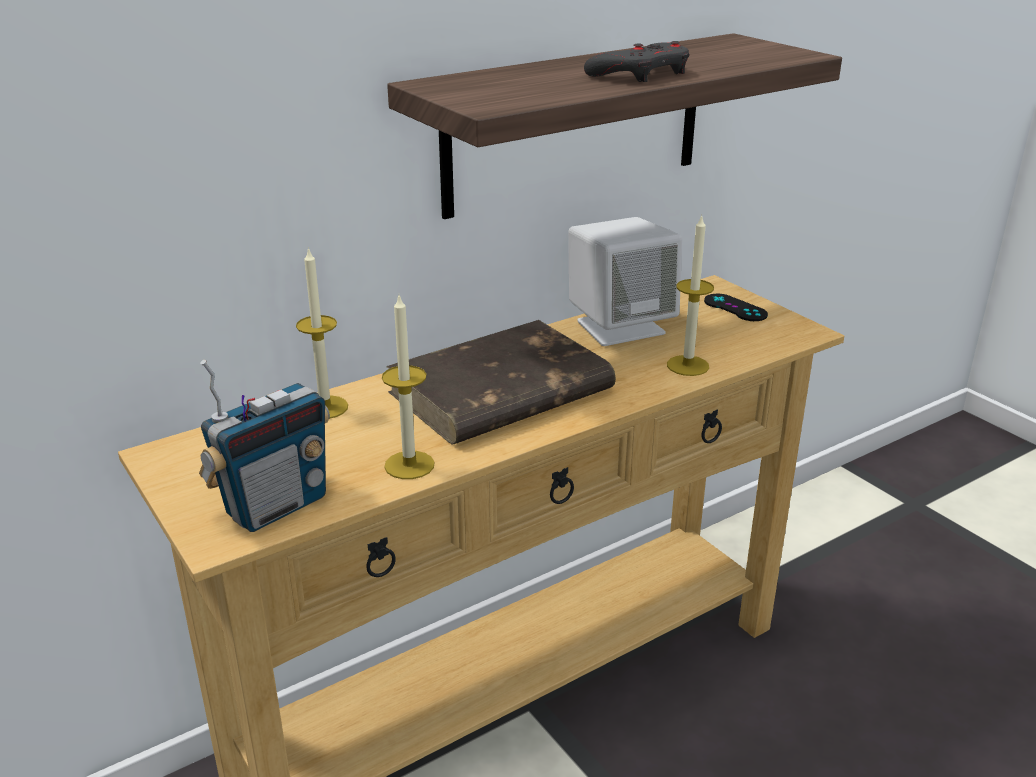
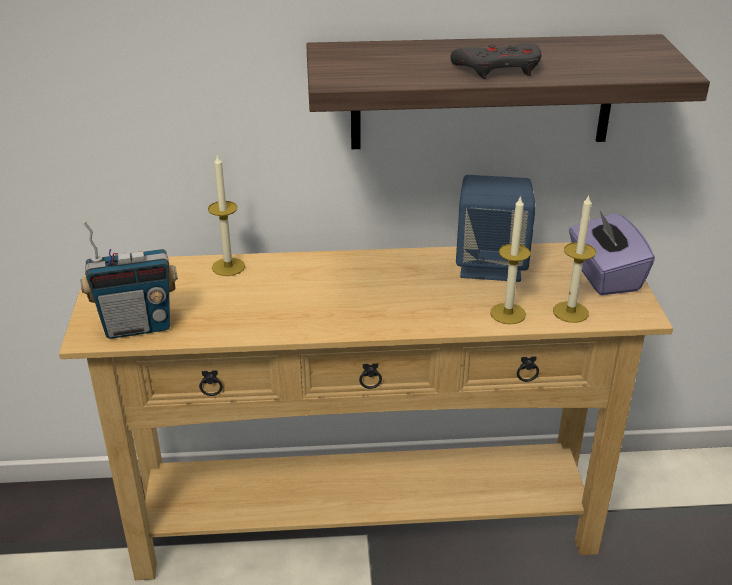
camera: 30 degrees right, 5 degrees up
(409, 465) = (238, 326): candle -> candle (570, 312)
(499, 392) = (348, 292): brown book -> none
(620, 327) = (491, 265): white speaker -> blue speaker
(735, 308) = (604, 275): black game controller -> purple tissue box

